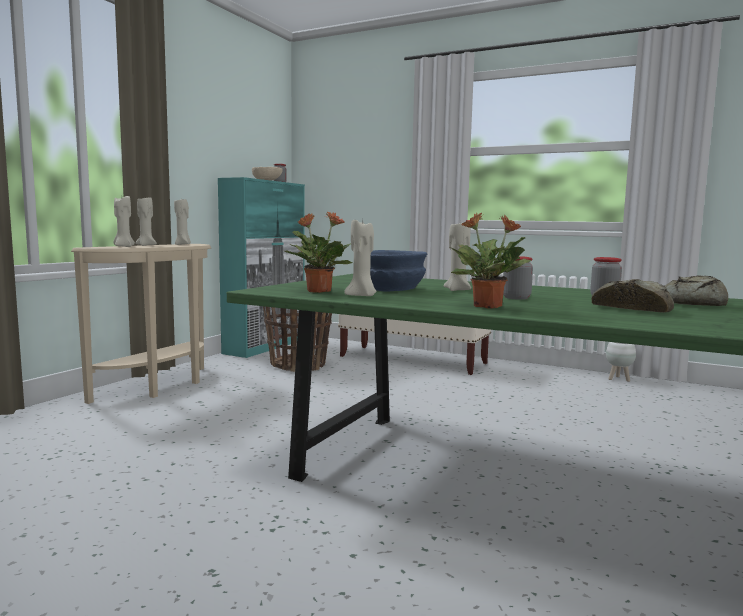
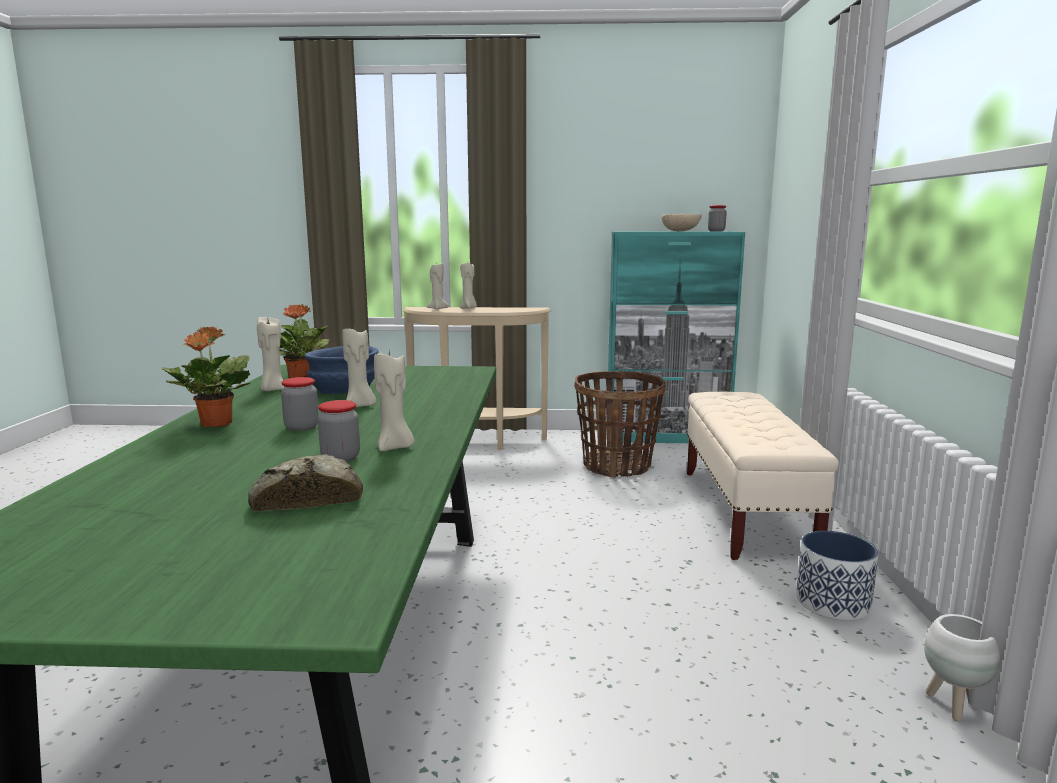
camera: 65 degrees right, 5 degrees up
(183, 244) = (509, 309): beige candle -> beige candle (394, 448)
(529, 372) = (833, 603): none -> planter
(632, 308) = (230, 470): bread -> none

